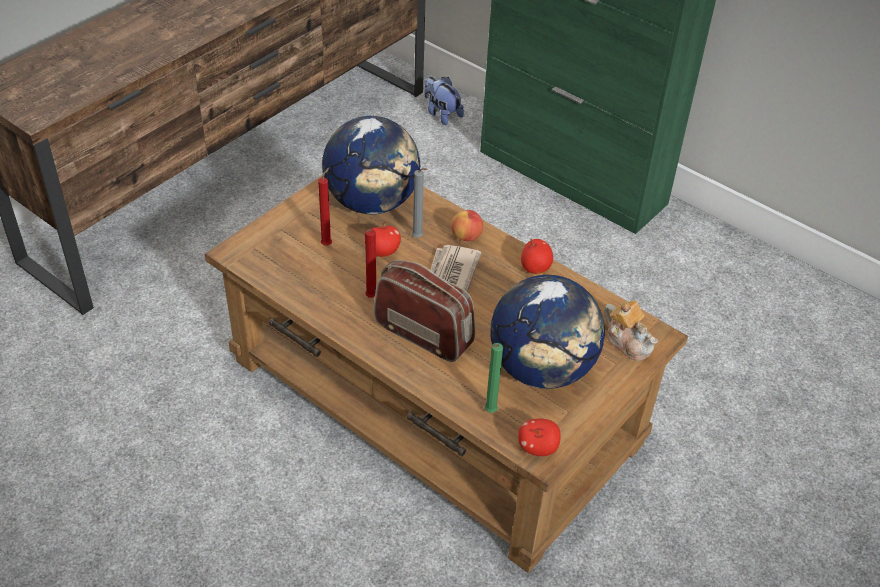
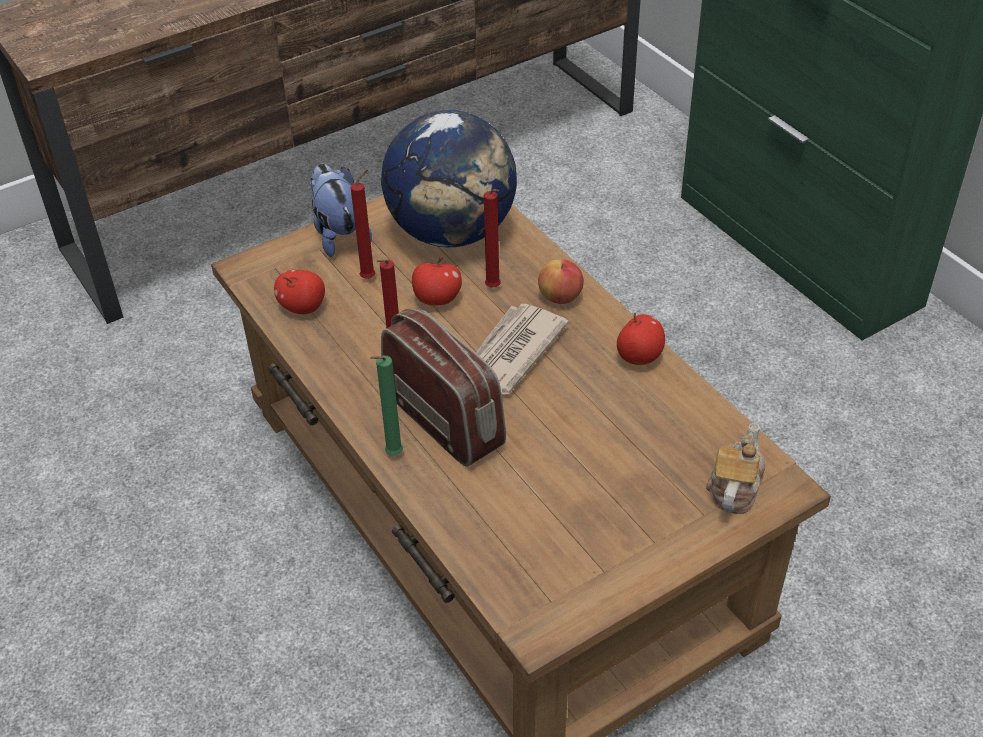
camera: 20 degrees right, 0 degrees up
(418, 238) = (494, 289): grey candle -> red candle
(441, 114) = (647, 142): plush toy -> plush toy (339, 234)
(489, 412) = (488, 548): green candle -> green candle (392, 455)
(538, 448) = (536, 616): apple -> apple (303, 307)
(542, 369) = (590, 502): globe -> none
(628, 342) = (734, 488): teapot -> teapot turned 135 degrees counterclockwise

